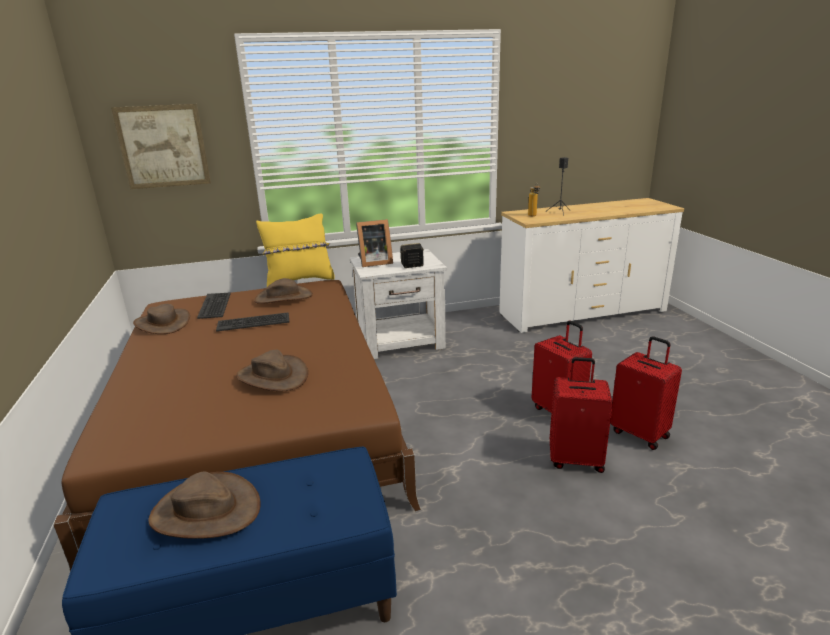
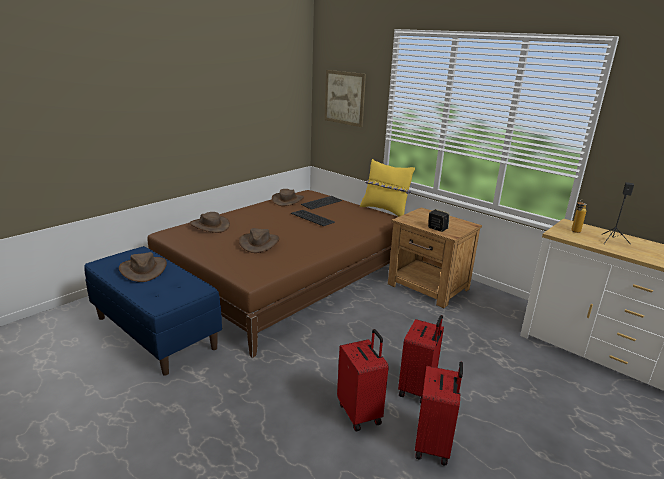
camera: 55 degrees right, 0 degrees up
(283, 297) = (352, 214): brown hat -> brown hat (210, 225)
(373, 263) = (422, 216): picture frame -> none
(401, 341) = (428, 287): white nightstand -> brown nightstand

